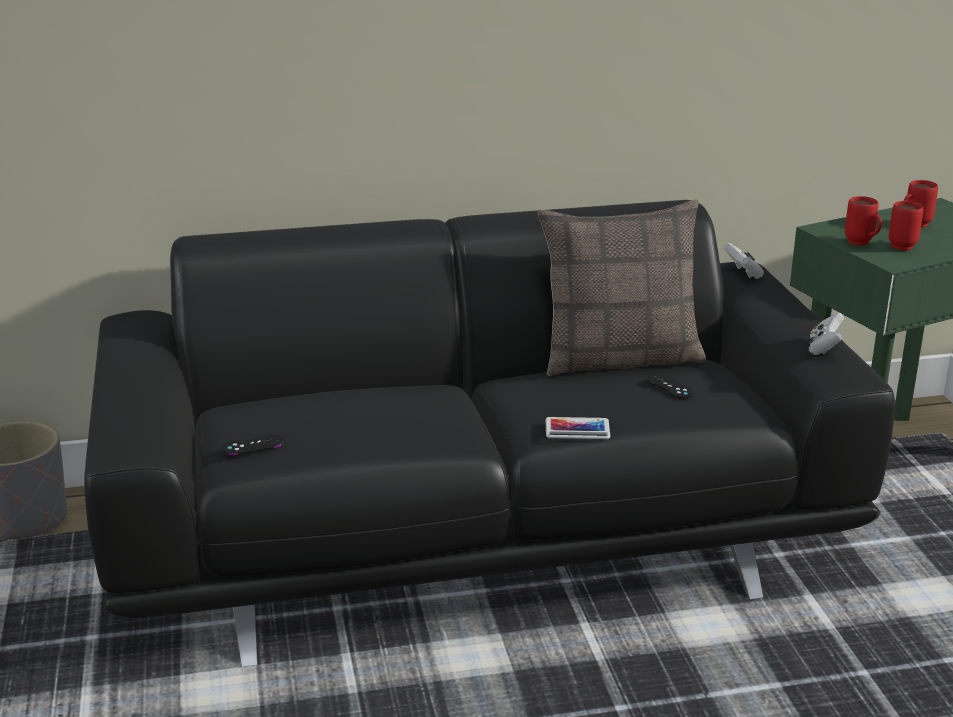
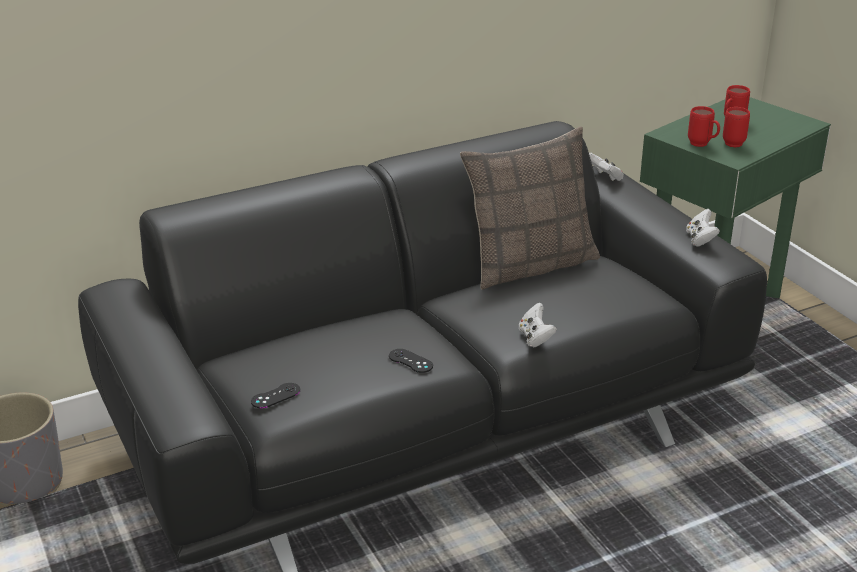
camera: 15 degrees left, 5 degrees up
(577, 429) = (535, 338): phone -> white game controller
(670, 387) = (588, 287): black game controller -> black game controller (410, 361)

